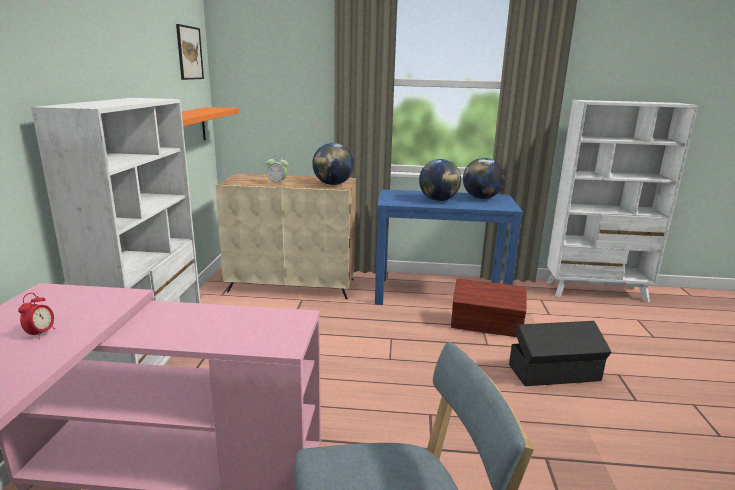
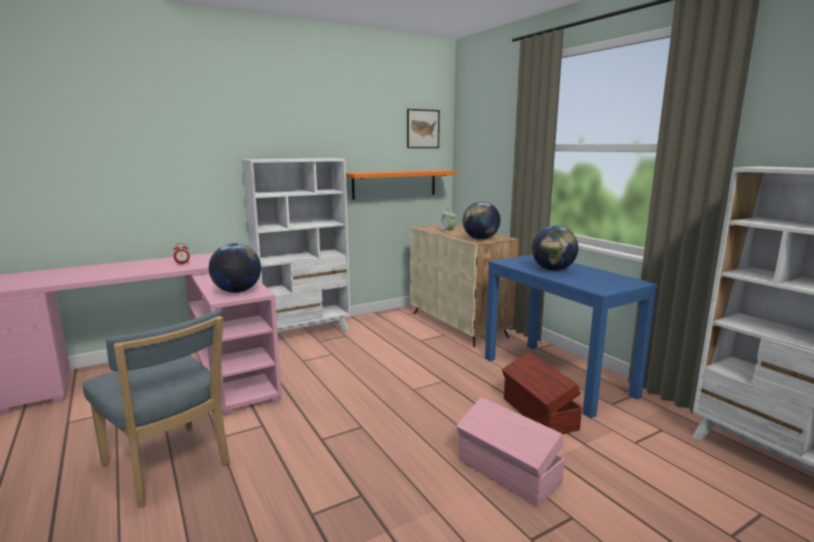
camera: 55 degrees right, 5 degrees down
(481, 198) = (605, 278): globe -> globe (237, 291)
(555, 373) = (508, 473): black storage box -> pink storage box

